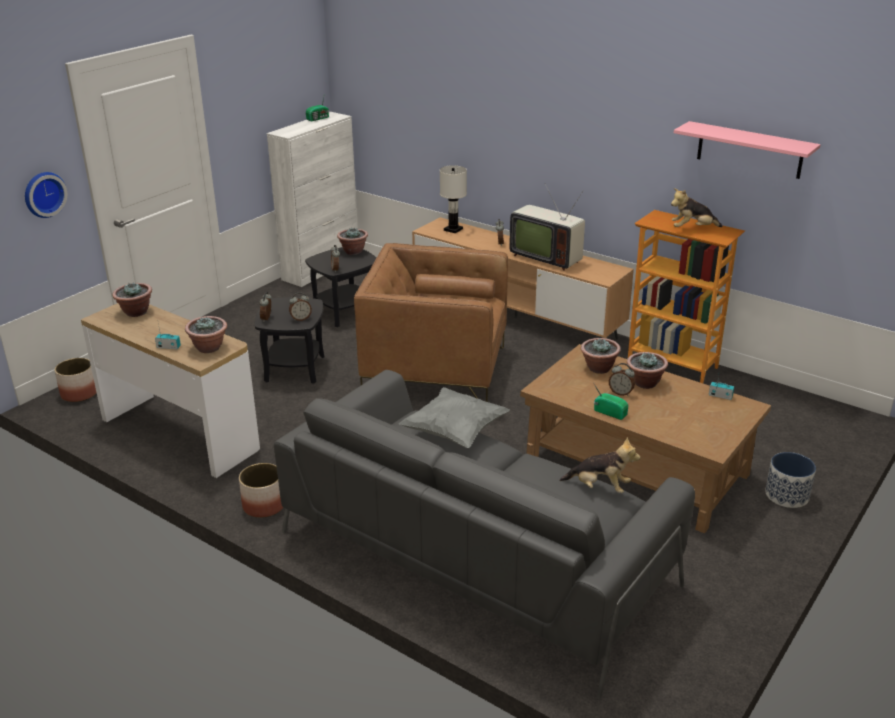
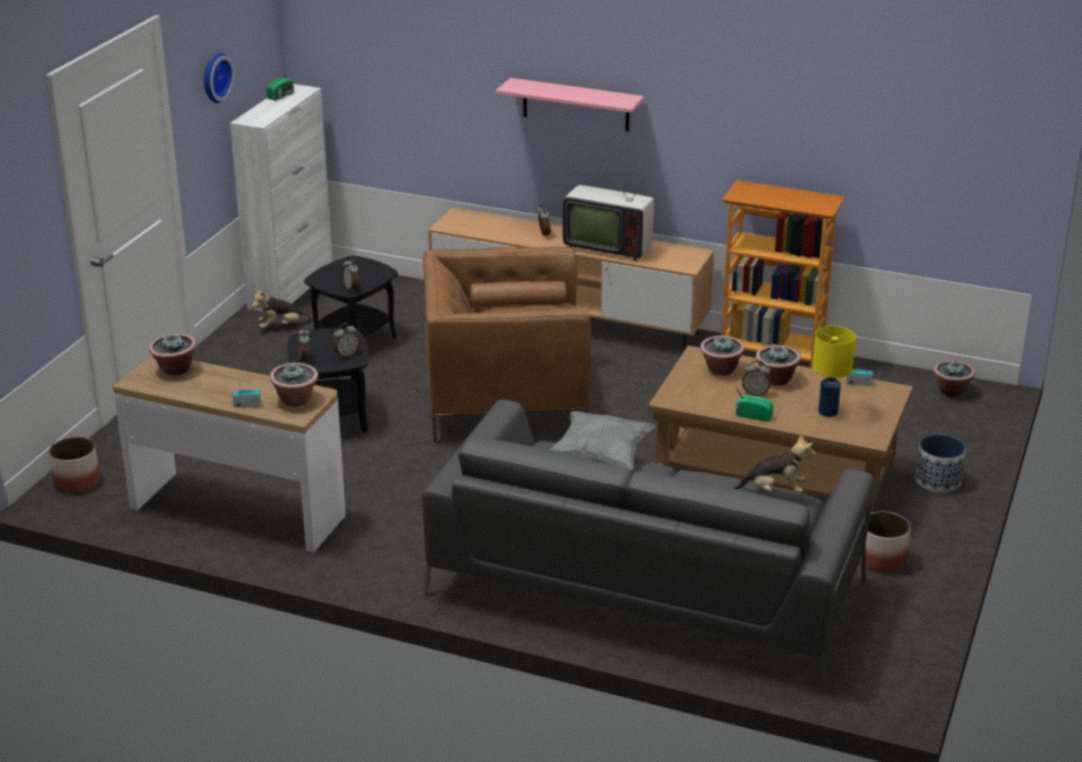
camera: 15 degrees left, 0 degrees up
(43, 194) = (29, 237): wall clock -> wall clock (214, 77)
(263, 505) = (386, 573): planter -> planter (881, 560)
(353, 251) = (359, 263): potted plant -> potted plant (951, 392)
(453, 229) = (478, 222): white table lamp -> none
(681, 418) = (828, 412): none -> yellow table lamp
(692, 229) = (788, 200): plush toy -> plush toy (281, 327)
(749, 150) = (843, 108): pink shelf -> pink shelf (576, 105)

